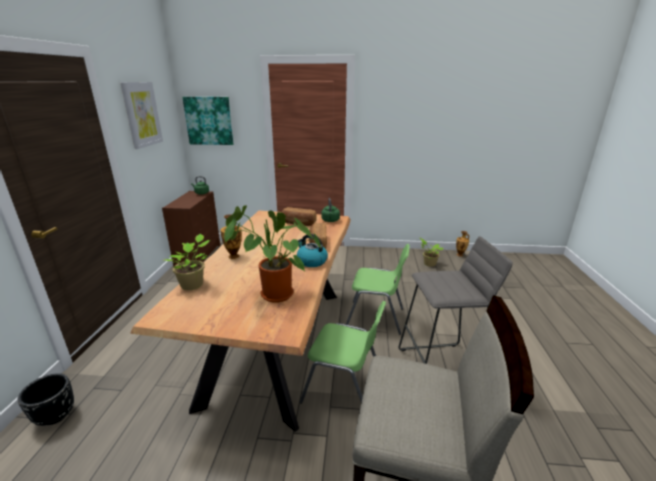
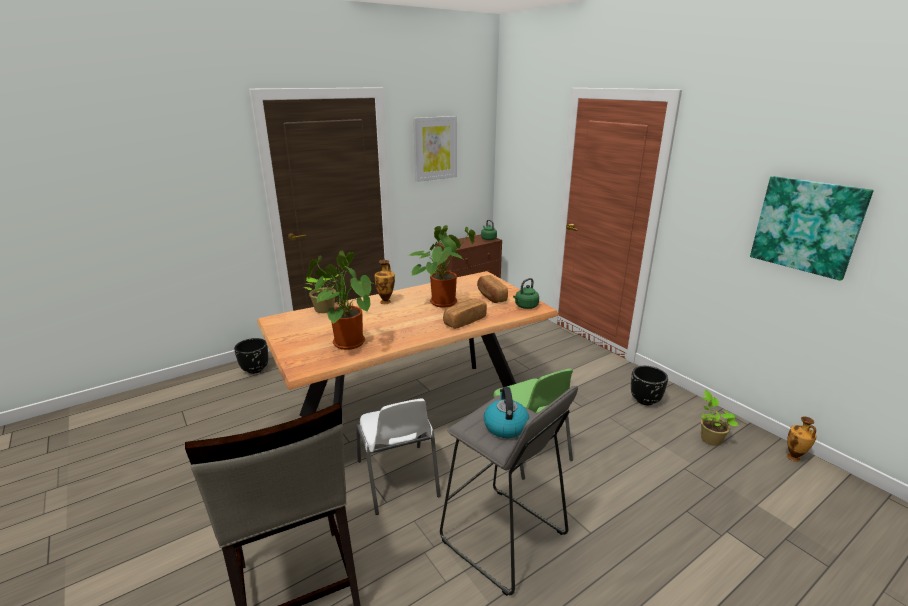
camera: 50 degrees right, 0 degrees up
(209, 121) = (516, 160): picture -> picture (807, 226)
(275, 238) = (443, 301): none -> potted plant
(311, 261) = (424, 333): kettle -> kettle (505, 426)
(344, 390) = (398, 479): green chair -> white chair
(382, 261) = (644, 400): none -> black planter

